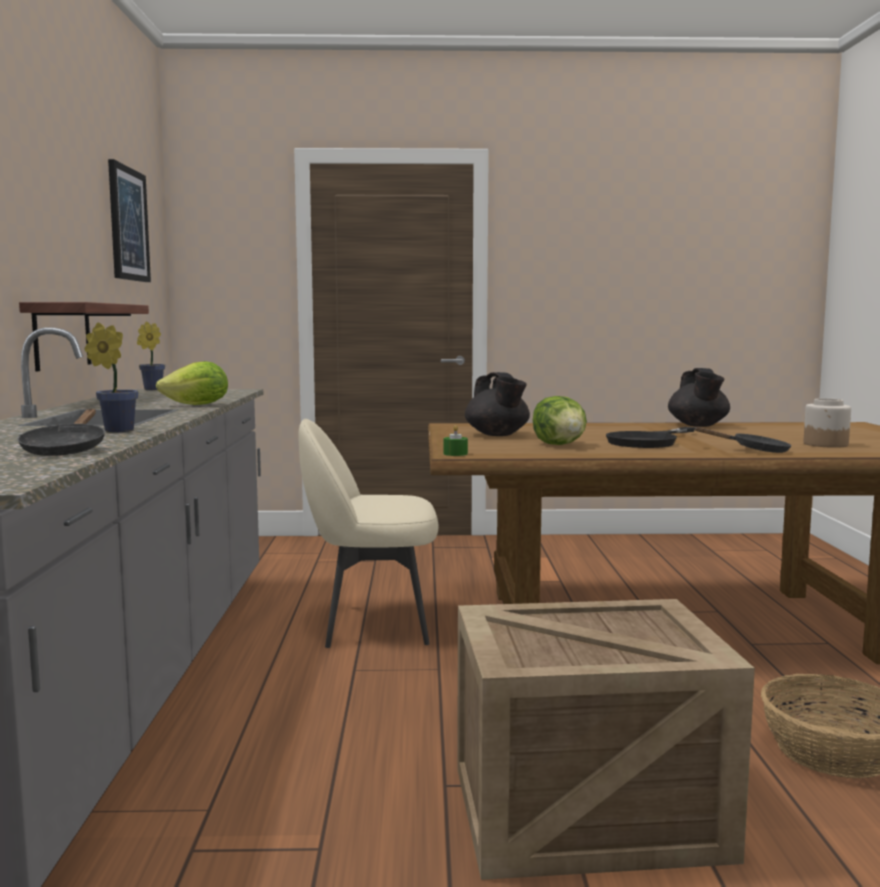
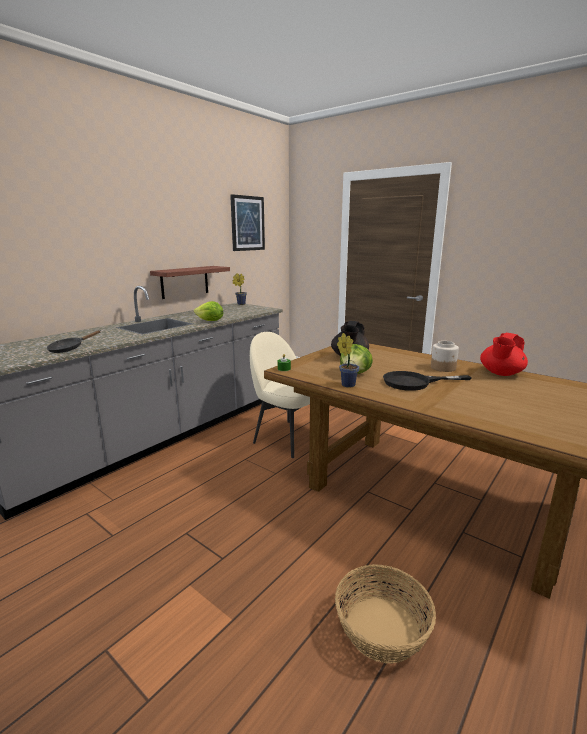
camera: 40 degrees right, 10 degrees up
(115, 430) = (123, 337): potted plant -> potted plant (347, 384)
(590, 810) = (212, 580): crate -> none
(698, 425) = (501, 373): black teapot -> red teapot
(754, 450) = (457, 409): black frying pan -> none
(826, 444) = (538, 418): jar -> jar (443, 368)

